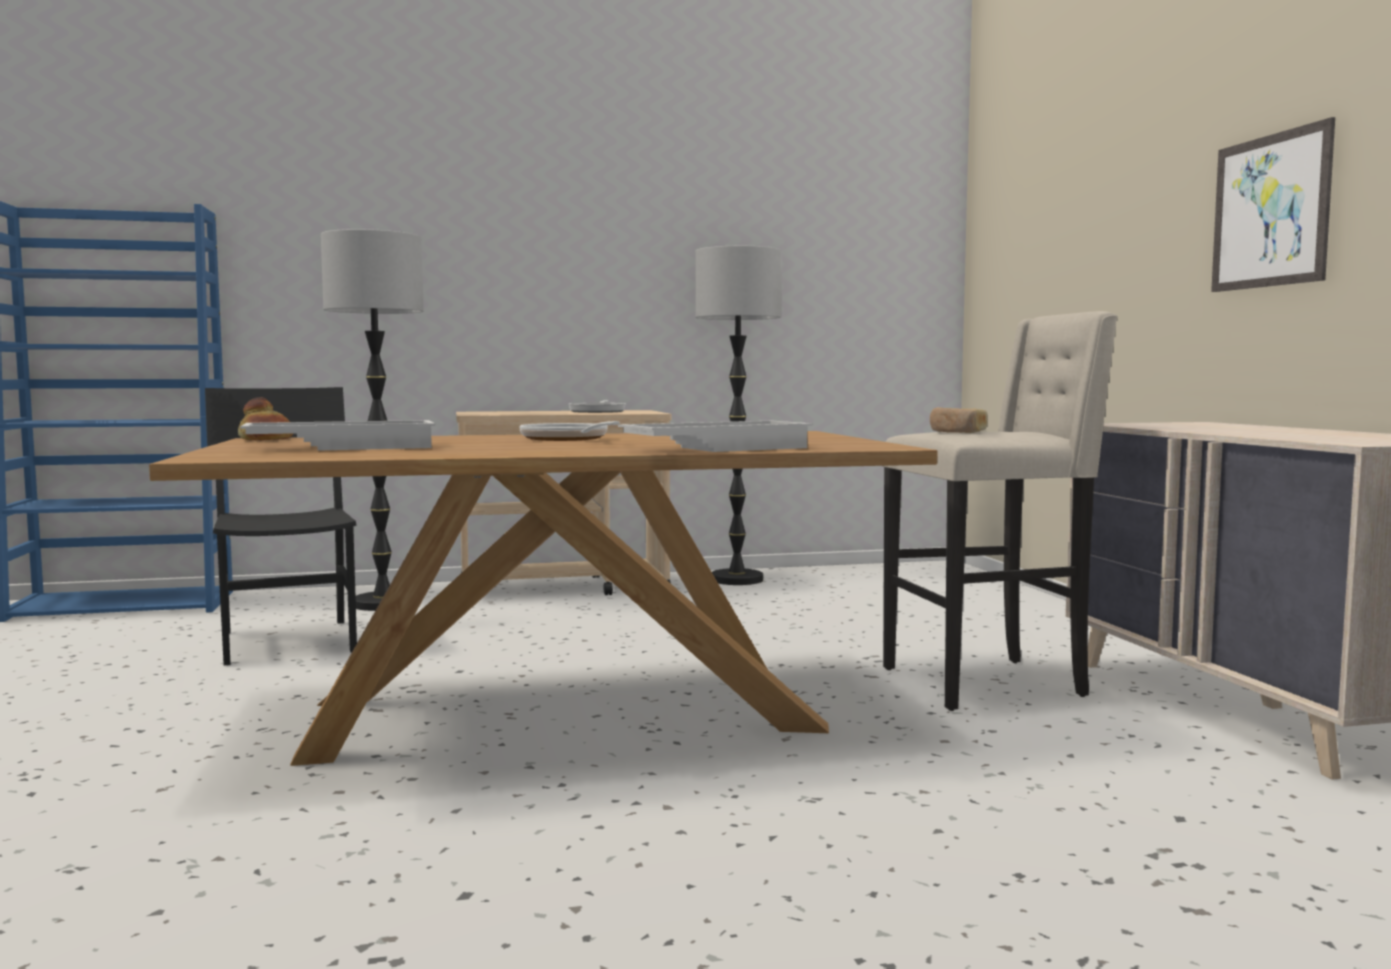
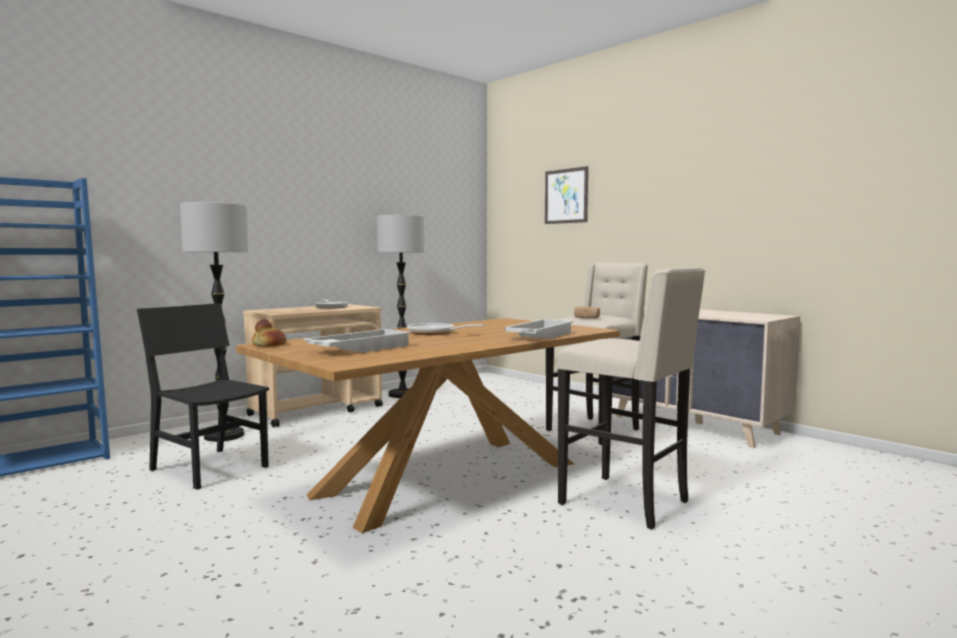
camera: 30 degrees left, 0 degrees up
(801, 823) = (627, 503): none -> beige stool
(1270, 211) = (674, 218): picture -> picture (566, 196)

